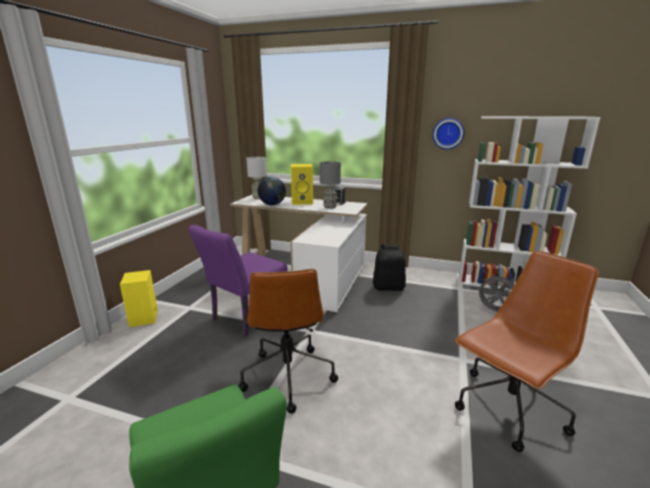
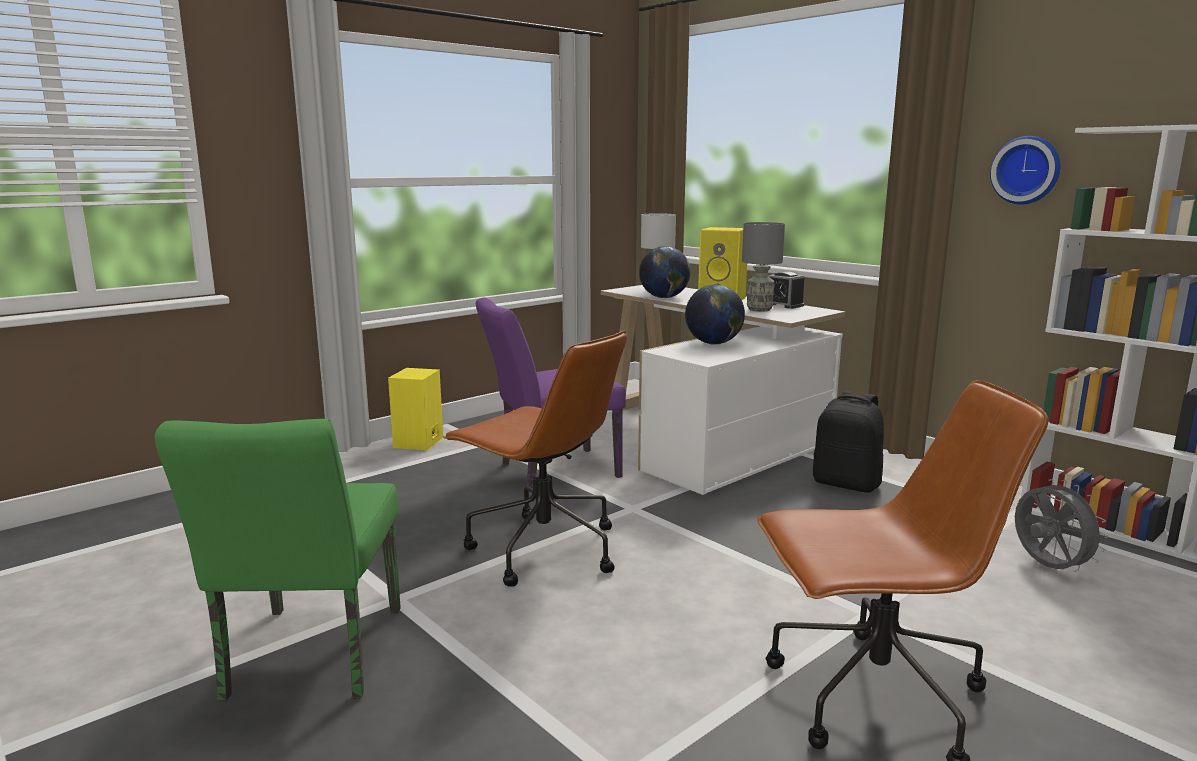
camera: 30 degrees right, 5 degrees down
(288, 375) = (542, 549): brown office chair -> brown office chair turned 75 degrees counterclockwise
(320, 230) = (713, 343): none -> globe

